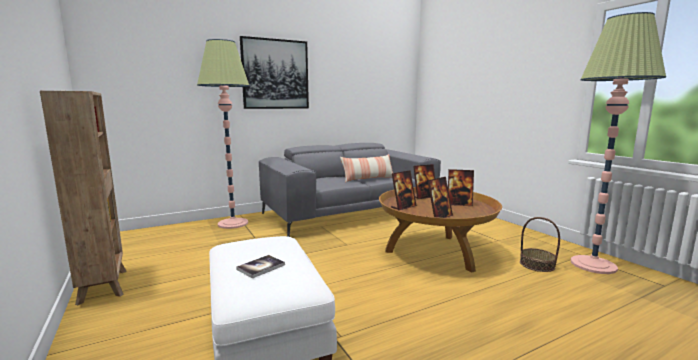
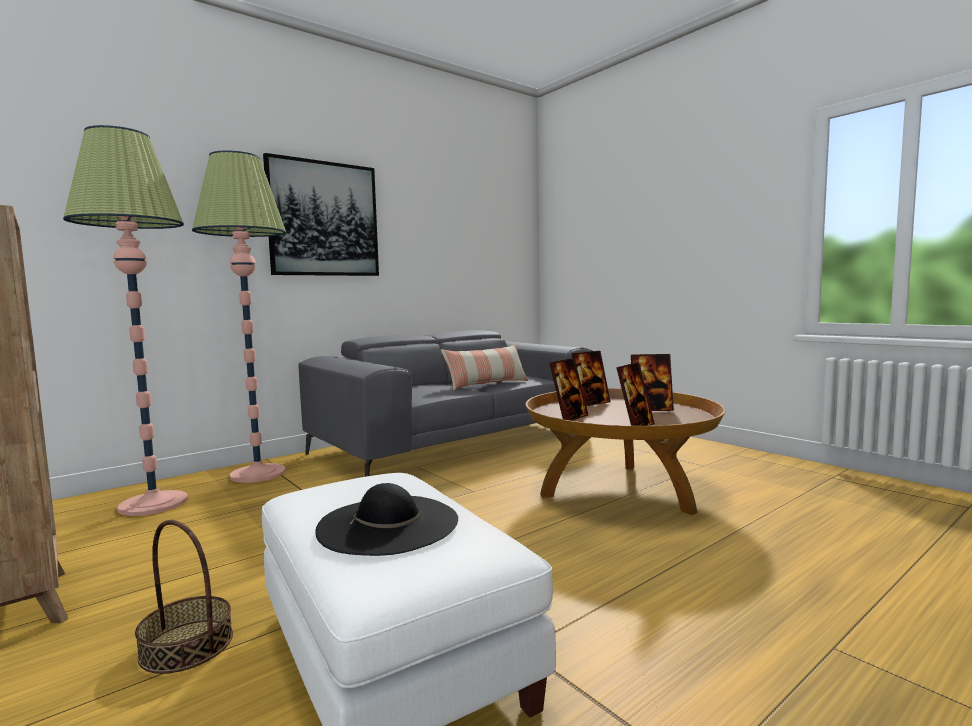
camera: 10 degrees left, 5 degrees down
(261, 267) = (388, 524): book -> black hat
(537, 265) = (780, 495): basket -> basket (186, 646)
(593, 265) = (857, 488): floor lamp -> floor lamp (153, 504)

